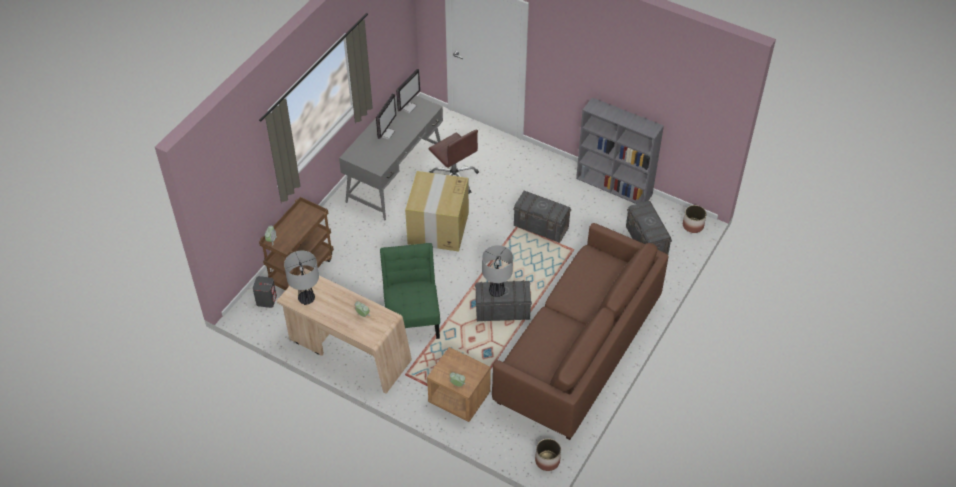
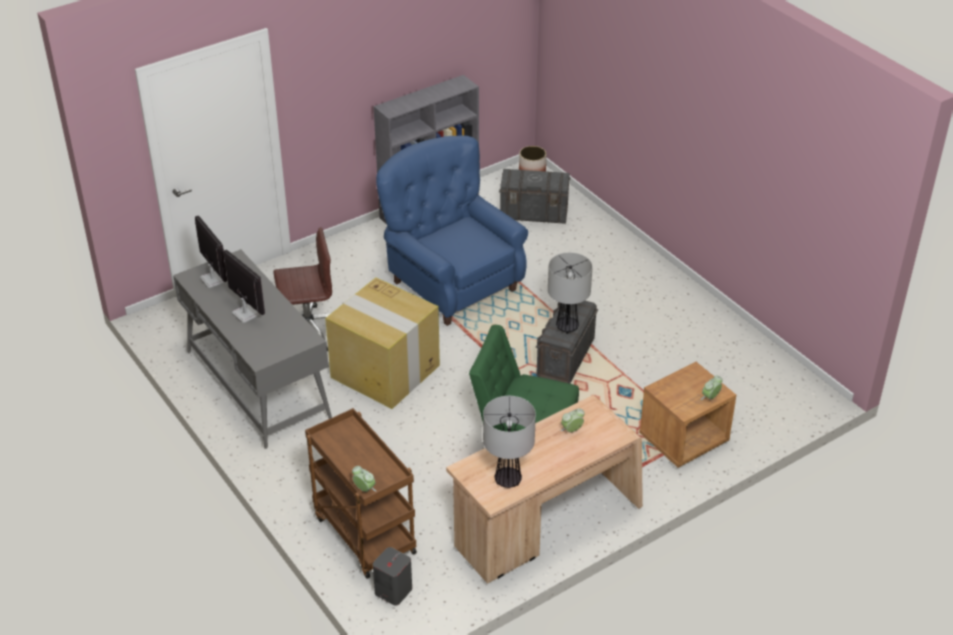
camera: 65 degrees left, 10 degrees down
(541, 227) = (451, 283): grey storage box -> blue armchair
(547, 461) = (814, 393): planter -> none
(578, 350) = (663, 316): brown sofa -> none

